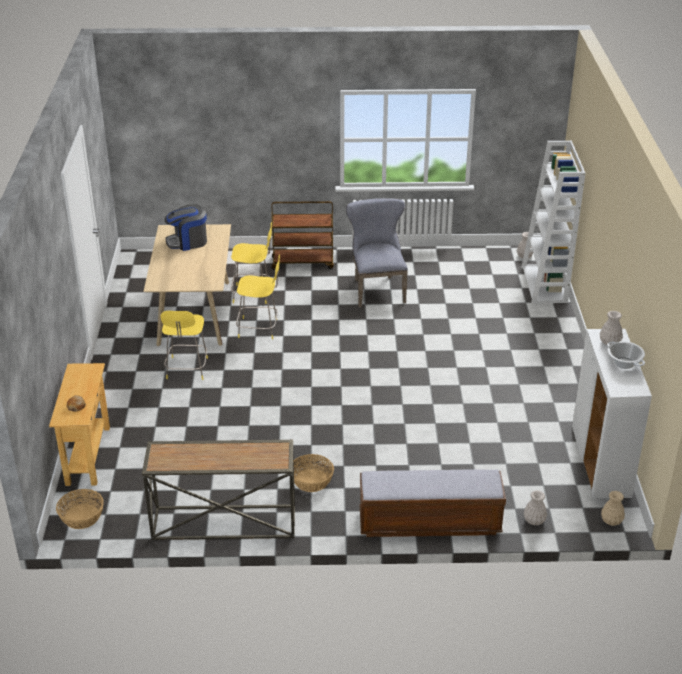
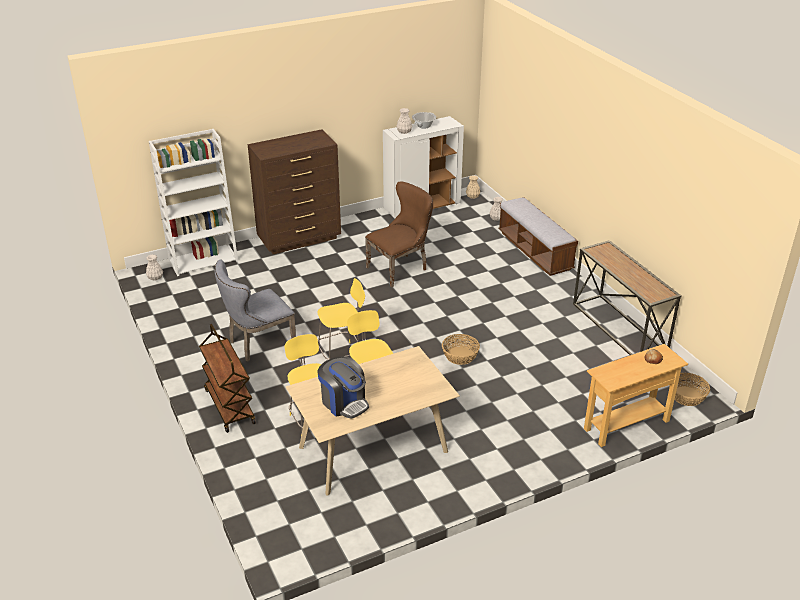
camera: 115 degrees left, 0 degrees up
(187, 369) = (468, 416): yellow stool -> yellow stool (341, 355)
(311, 481) = (542, 304): basket -> basket (460, 356)
(454, 401) = (400, 268): none -> brown chair
(559, 349) = (300, 239): none -> brown dresser

